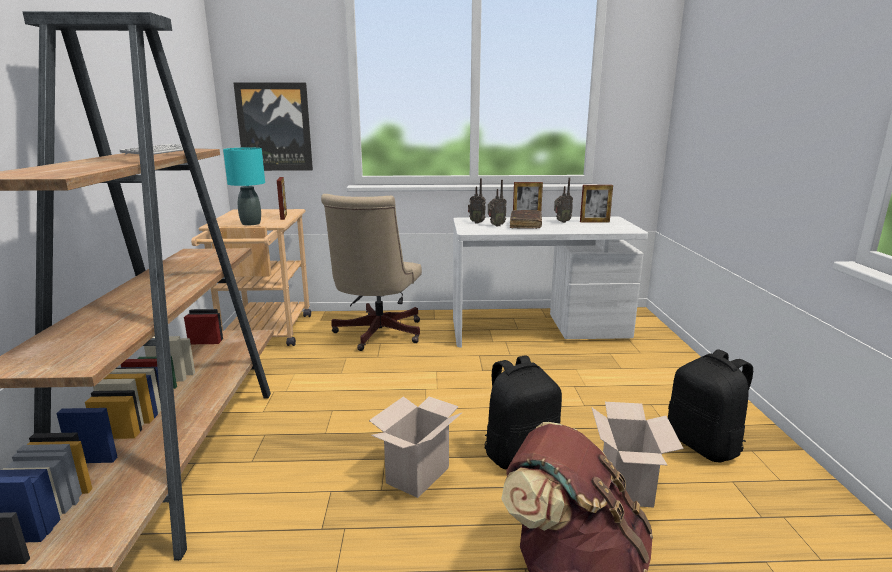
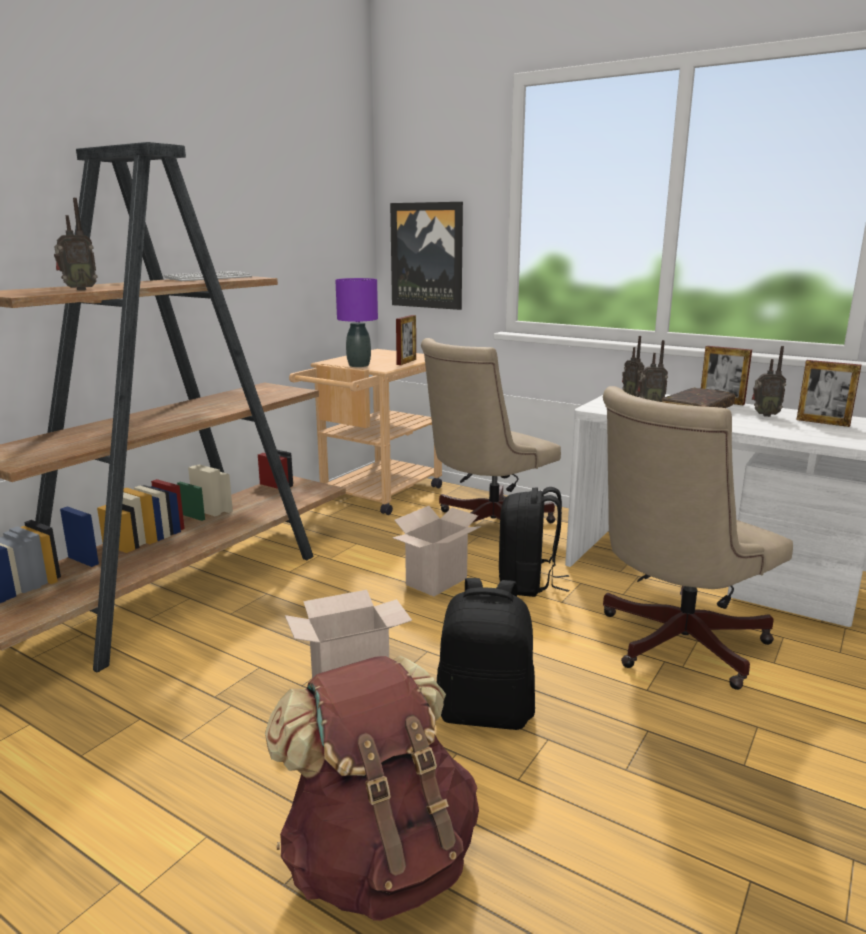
camera: 35 degrees right, 0 degrees up
(94, 167) = (78, 290): none -> radio
(251, 223) = (359, 365): turquoise table lamp -> purple table lamp
(567, 375) = (673, 644): none -> beige office chair
(628, 488) = (572, 811): cardboard box -> cardboard box (436, 582)
(704, 445) = (772, 814): black backpack -> black backpack (528, 583)

